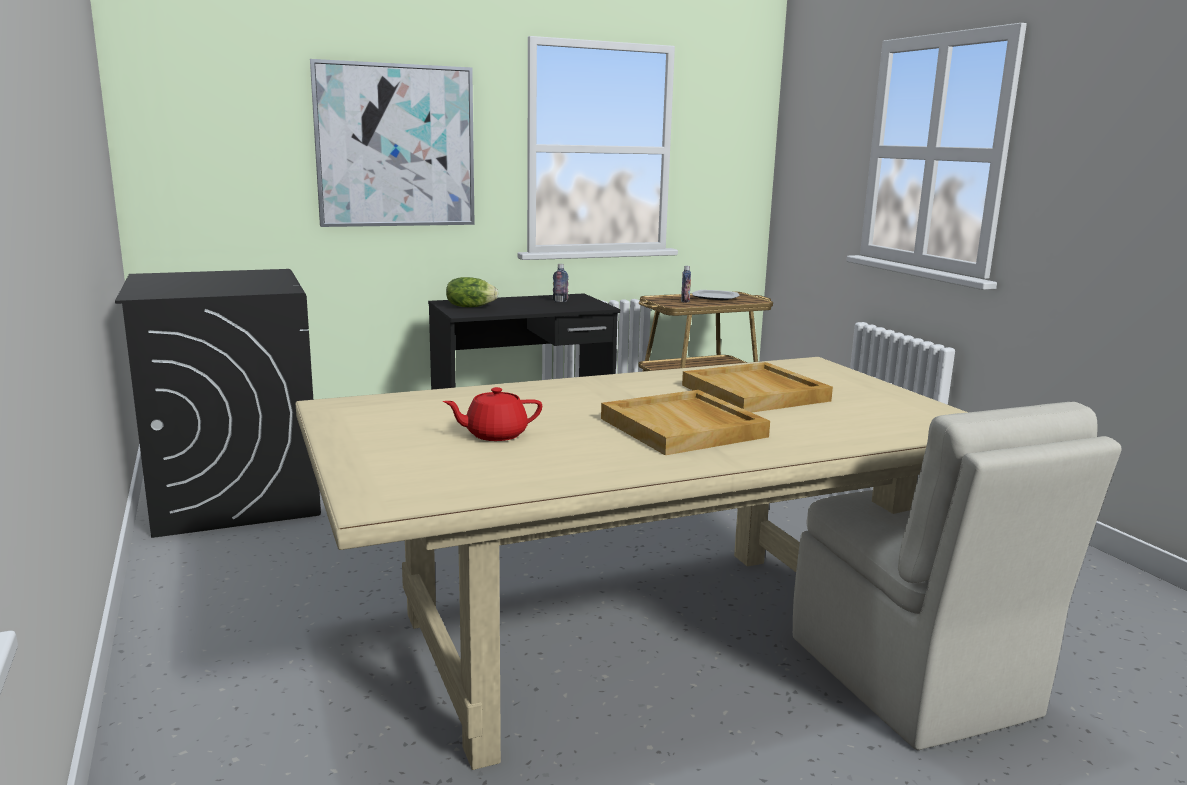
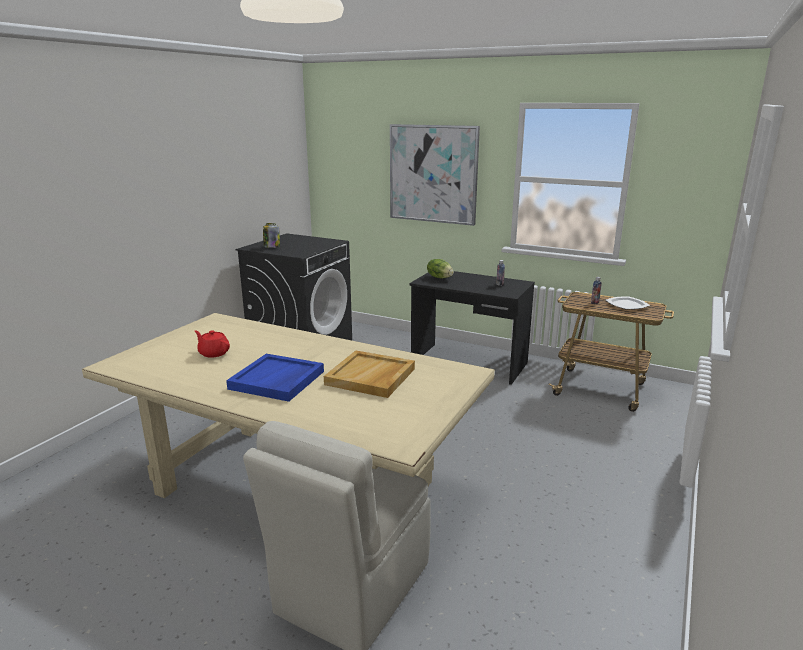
camera: 50 degrees right, 5 degrees up
(183, 289) = (271, 247): none -> jar
(684, 428) = (277, 380): beige tray -> blue tray

